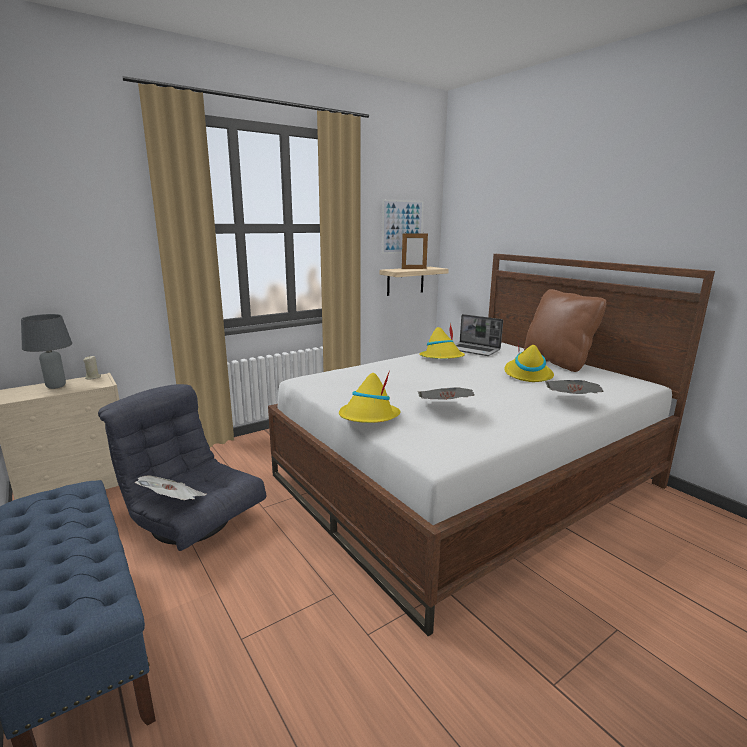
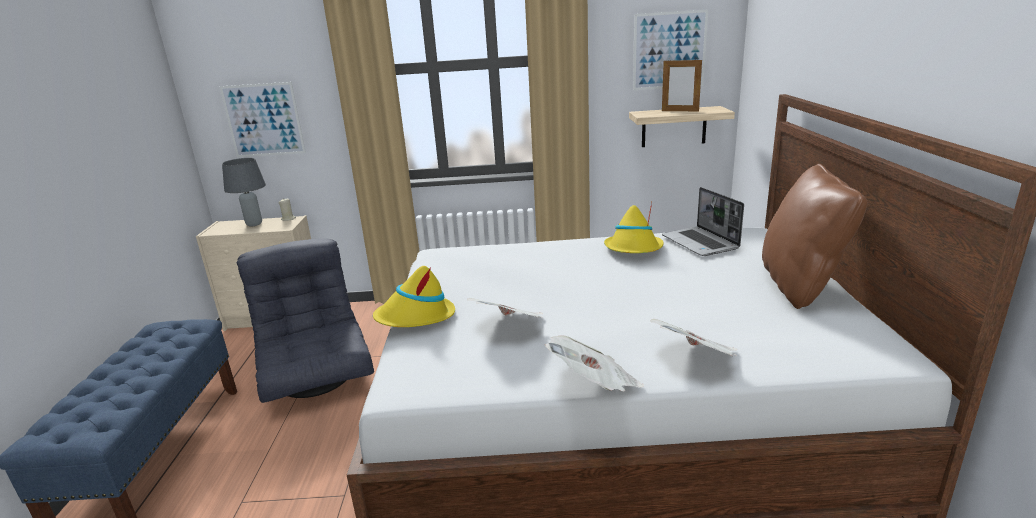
camera: 35 degrees right, 5 degrees up
(63, 274) = (263, 120): none -> picture
(174, 502) = (277, 355): newspaper -> newspaper (594, 385)
(527, 374) = (709, 298): yellow hat -> none

